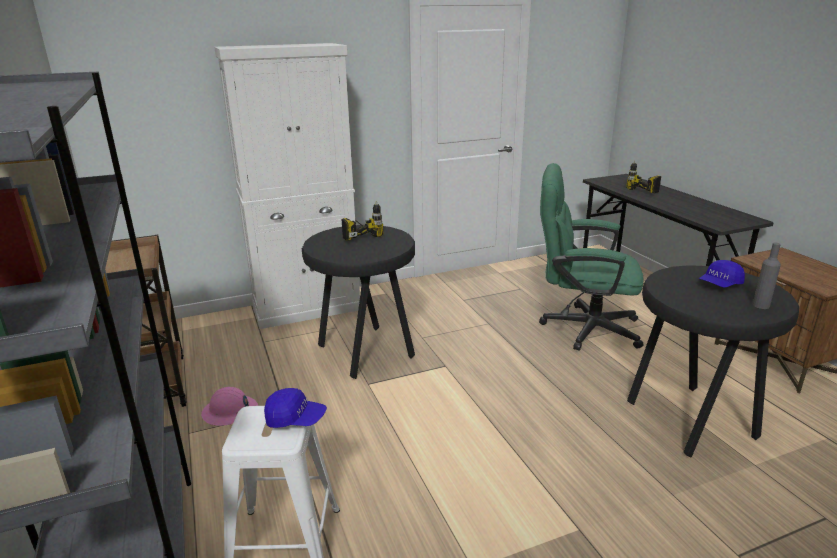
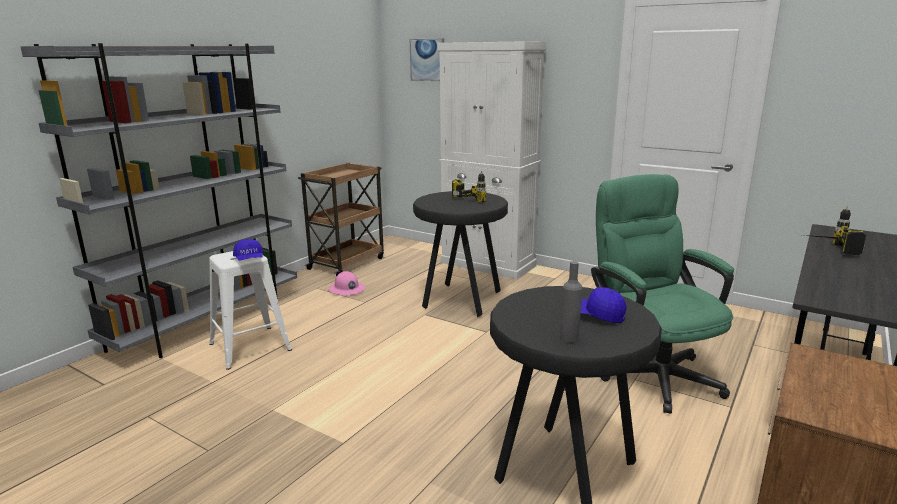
camera: 55 degrees right, 5 degrees down
(153, 72) = (427, 60): none -> picture

